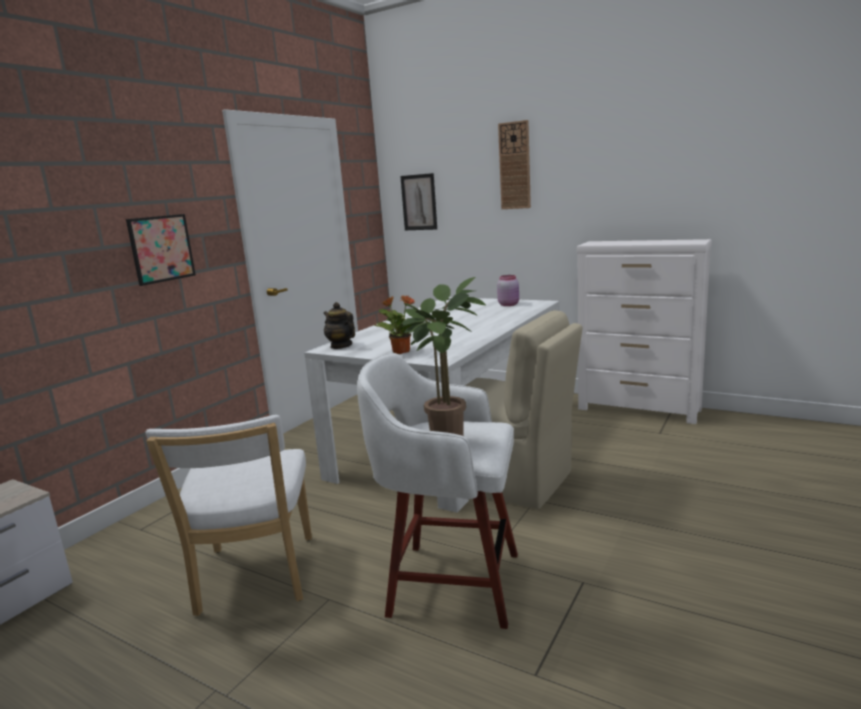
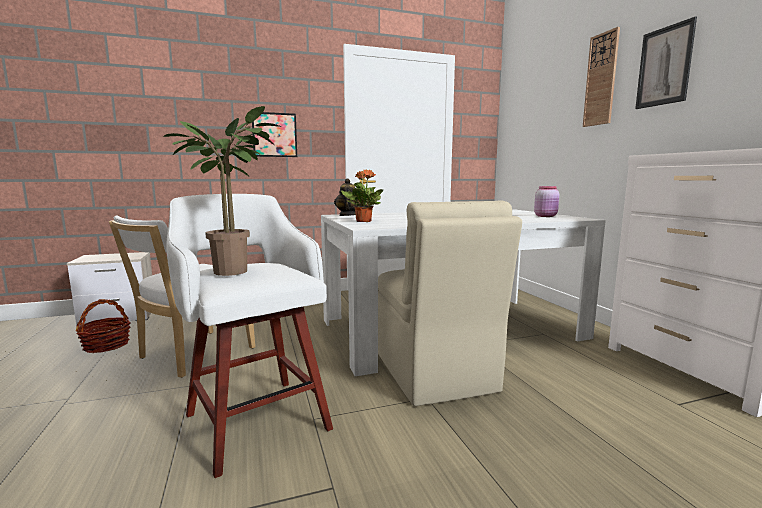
camera: 40 degrees right, 5 degrees down
(97, 634) = (106, 345): none -> basket
(419, 202) = (521, 126): picture -> picture (664, 66)

